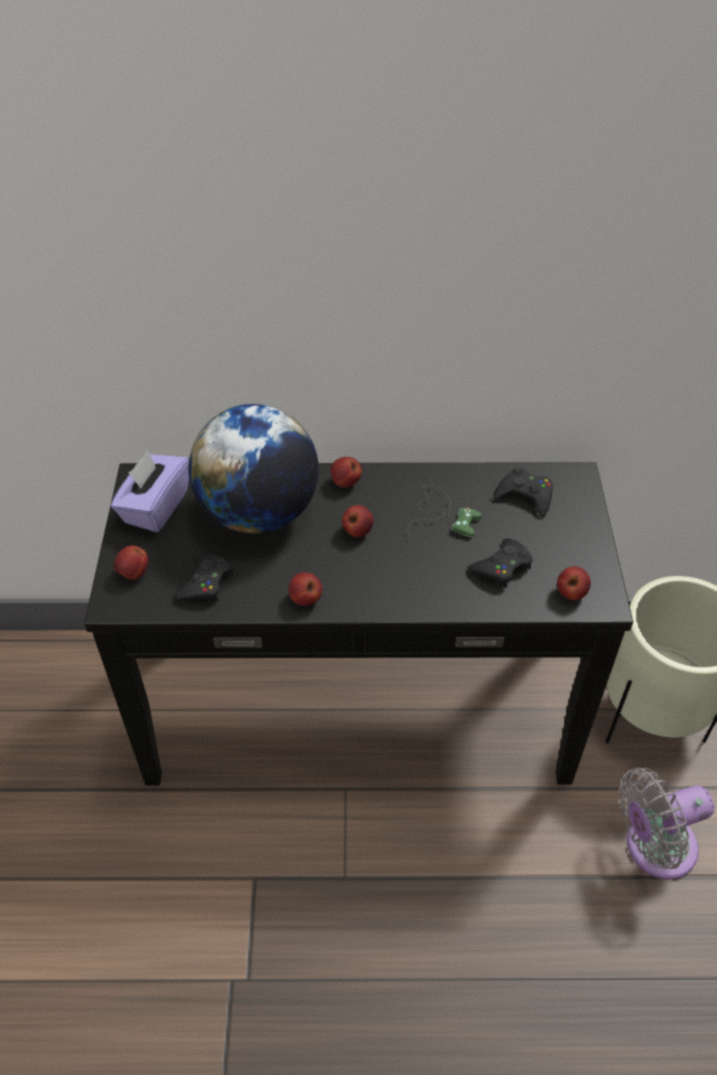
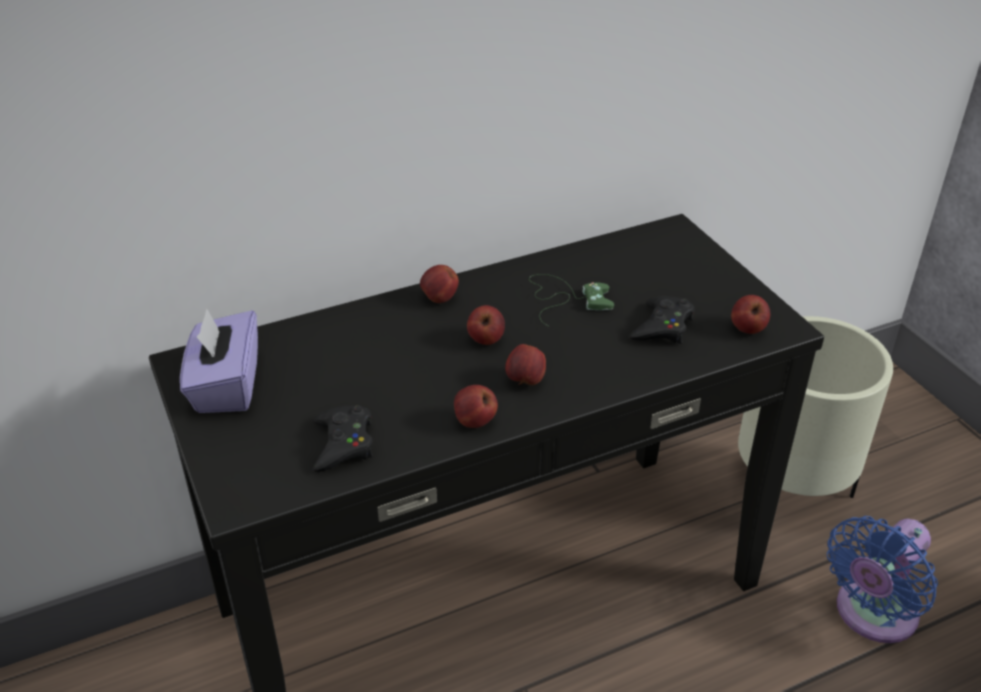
camera: 25 degrees left, 10 degrees down
(134, 573) = (244, 462): apple -> apple (525, 381)
(259, 512) = (360, 355): globe -> none
(525, 496) = (637, 259): black game controller -> none
(653, 847) = (871, 615): grey fan -> blue fan

